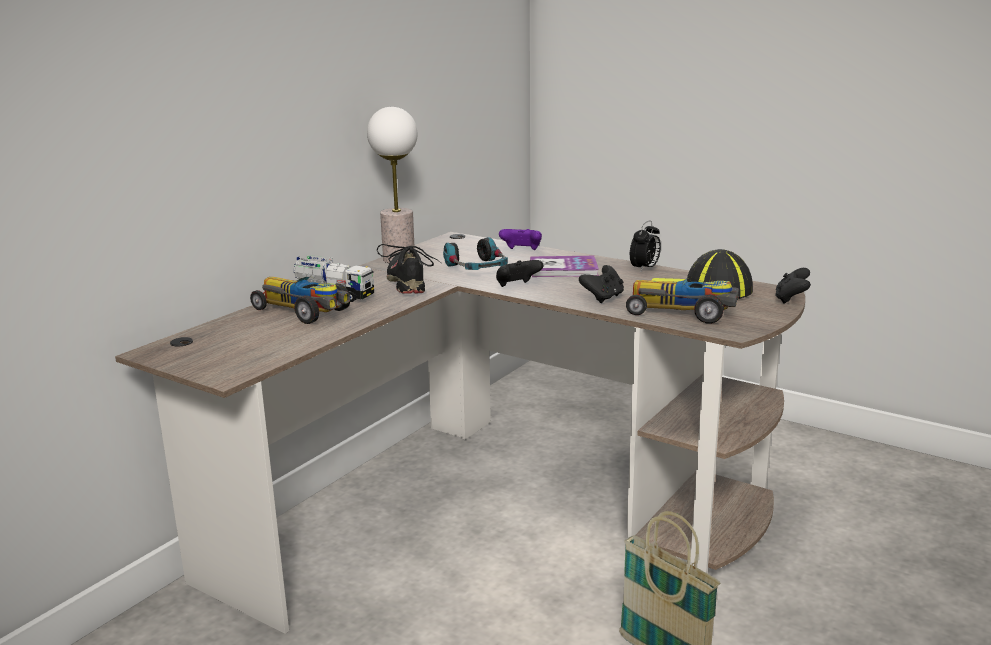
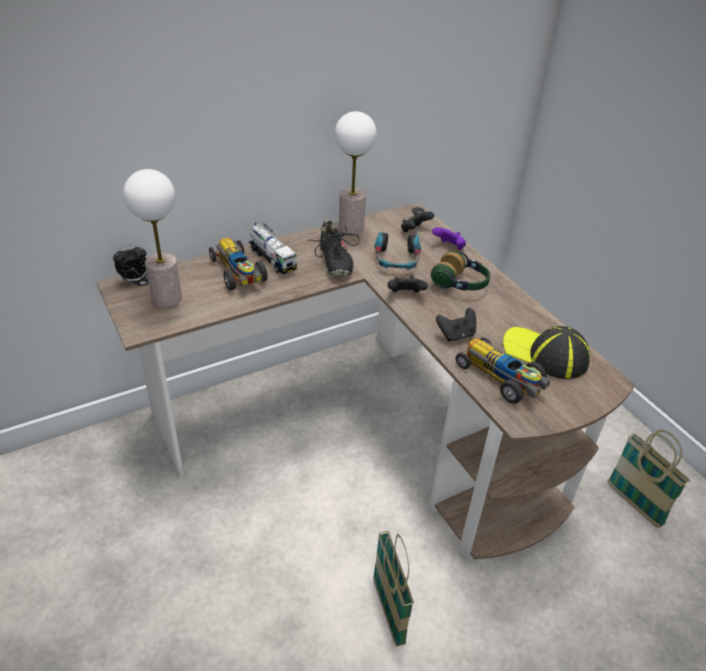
camera: 25 degrees right, 20 degrees up
(233, 346) = (166, 298): none -> table lamp
(409, 282) = (334, 261): black shoe -> black shoe turned 150 degrees clockwise
(563, 269) = (460, 284): book -> headphones
(644, 269) = (525, 307): alarm clock -> alarm clock (134, 280)
(791, 299) = (609, 396): black game controller -> black game controller (414, 231)
(819, 477) = (634, 504): none -> basket

